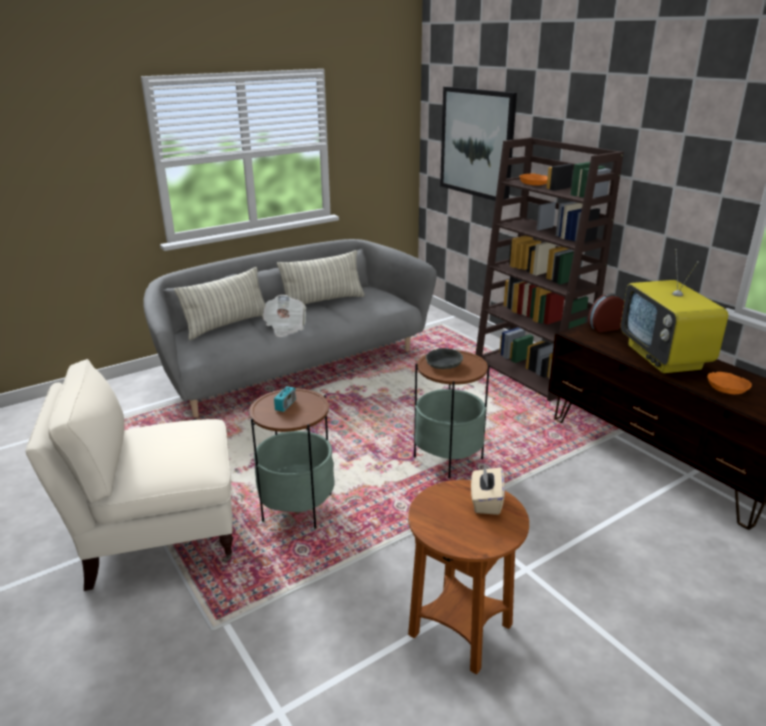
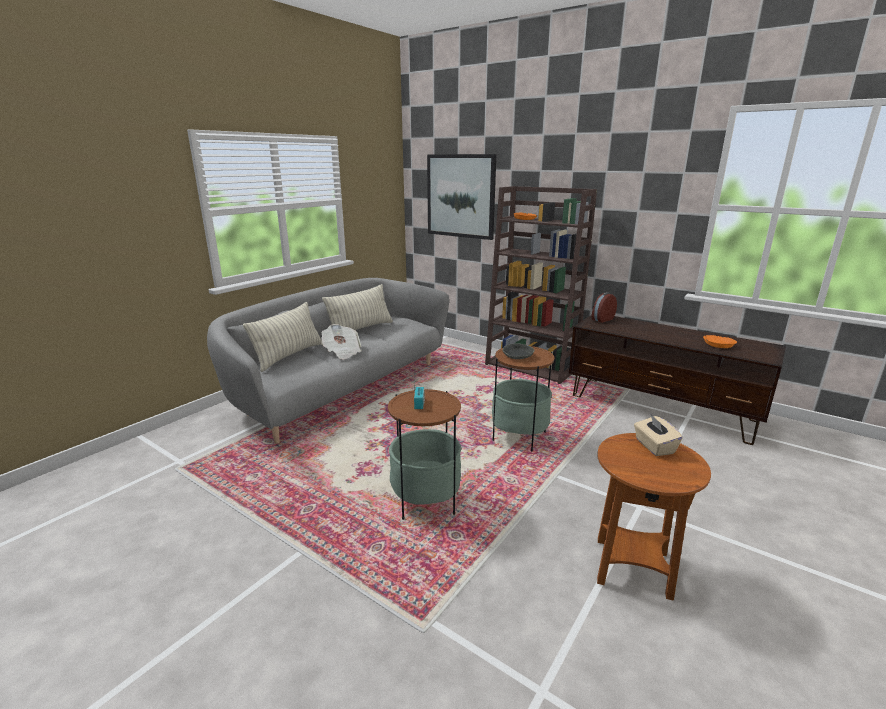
camera: 20 degrees left, 5 degrees down
(157, 537) = (308, 558): beige armchair -> none
(665, 357) = (660, 332): television -> none

